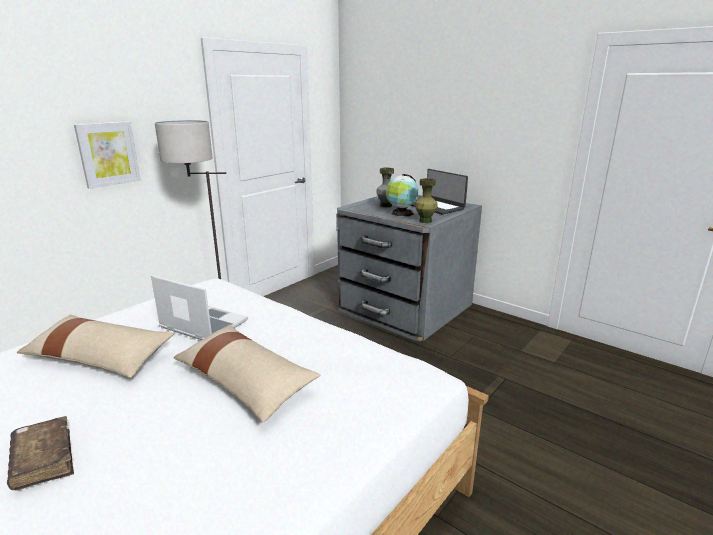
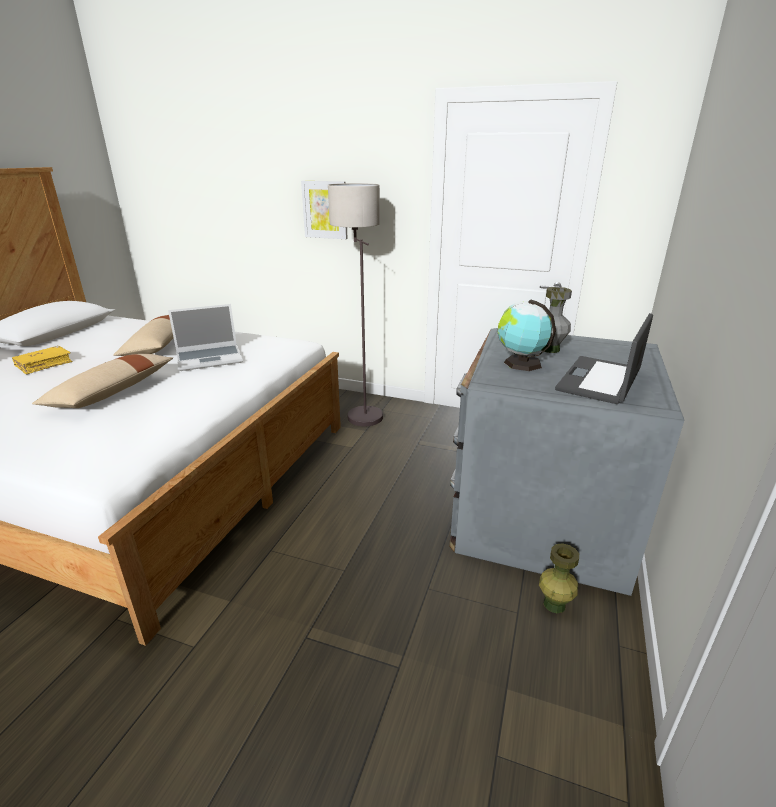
camera: 70 degrees right, 5 degrees up
(43, 460) = (44, 365): brown book -> yellow book
(202, 325) = (210, 358): laptop -> laptop turned 60 degrees clockwise
(425, 221) = (498, 382): green vase -> green vase (554, 604)

